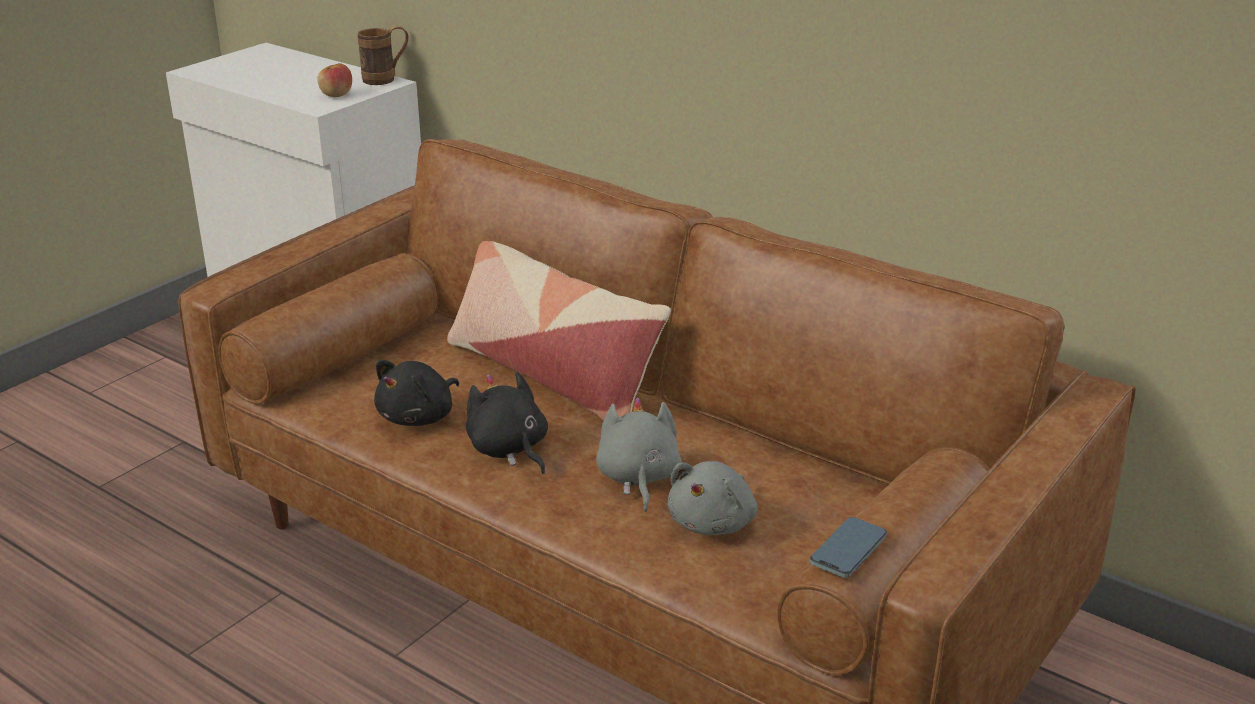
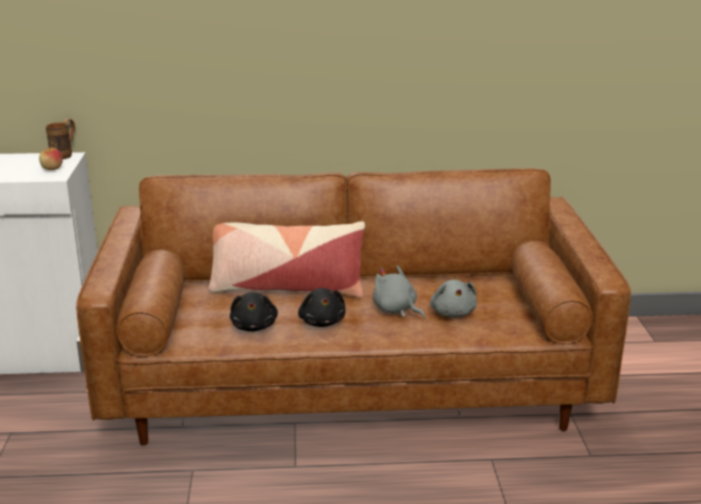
camera: 40 degrees left, 5 degrees down
(509, 450) = (322, 322): black plush toy -> black plush toy turned 120 degrees counterclockwise
(848, 551) = (559, 284): phone -> none

